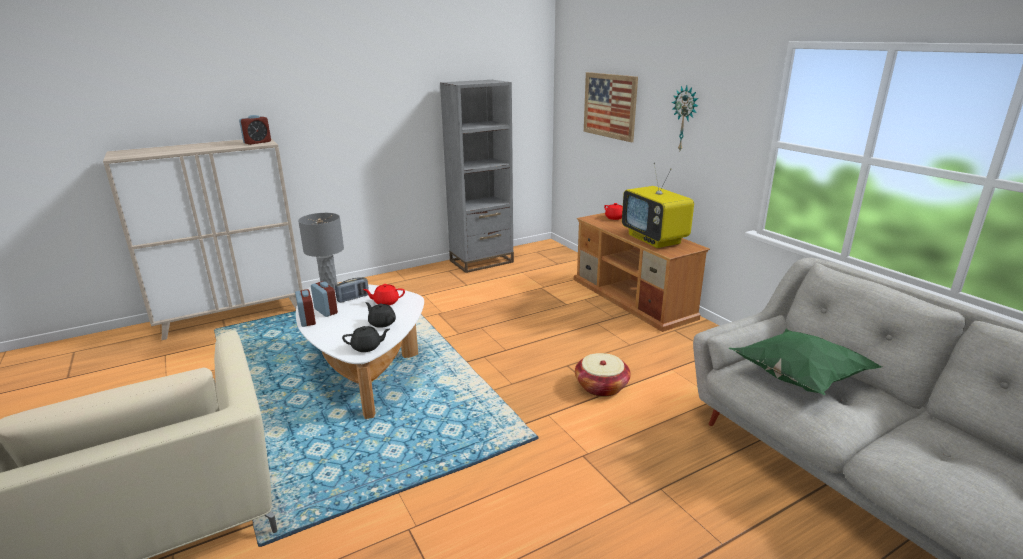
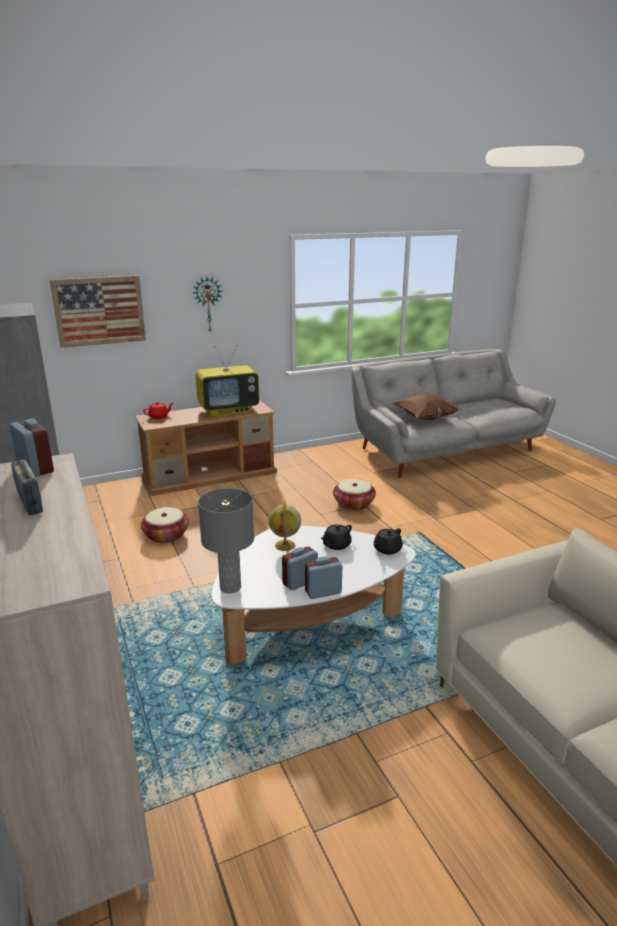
camera: 85 degrees left, 0 degrees up
(353, 298) = (268, 567): radio -> radio (30, 503)
(367, 347) = (387, 549): black teapot -> black teapot turned 135 degrees counterclockwise
(386, 302) = (285, 546): red teapot -> globe
(504, 296) = (166, 535): none -> basket
(797, 379) = (424, 419): green pillow -> brown pillow

